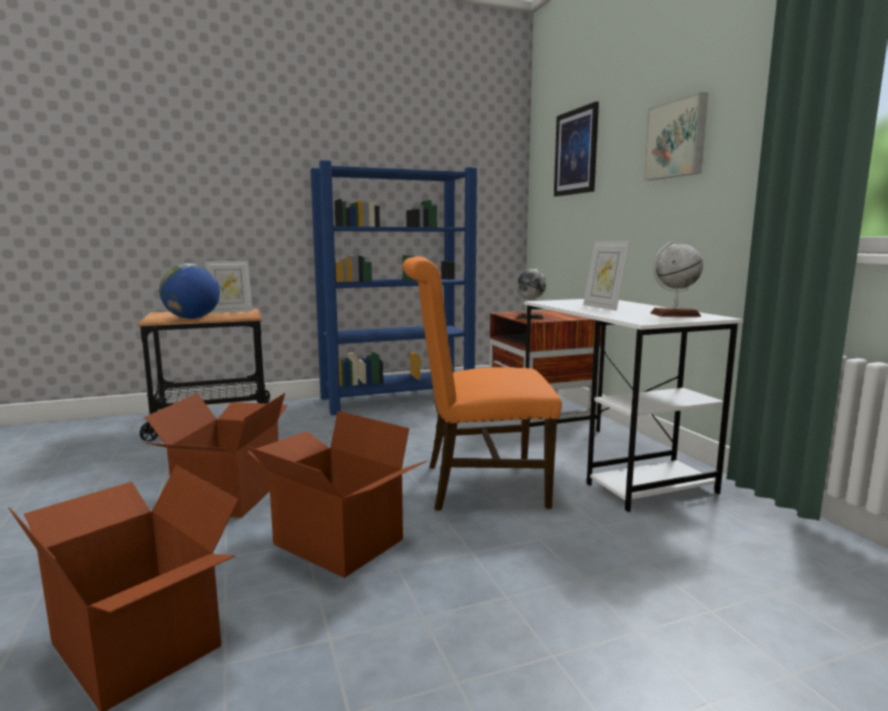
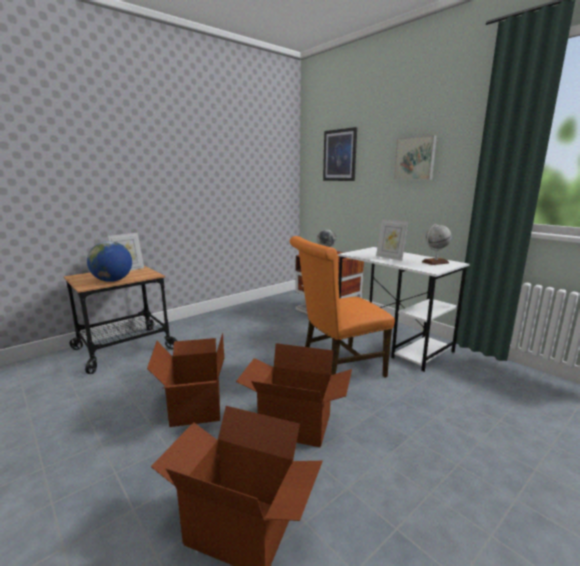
camera: 20 degrees left, 5 degrees up
(397, 399) = (237, 313): blue bookcase -> none

